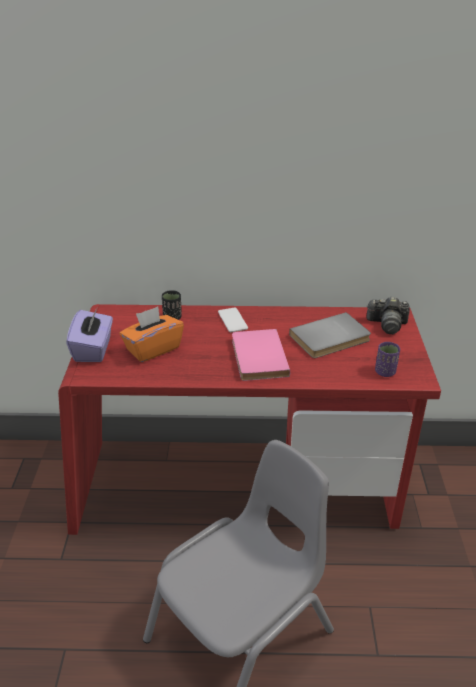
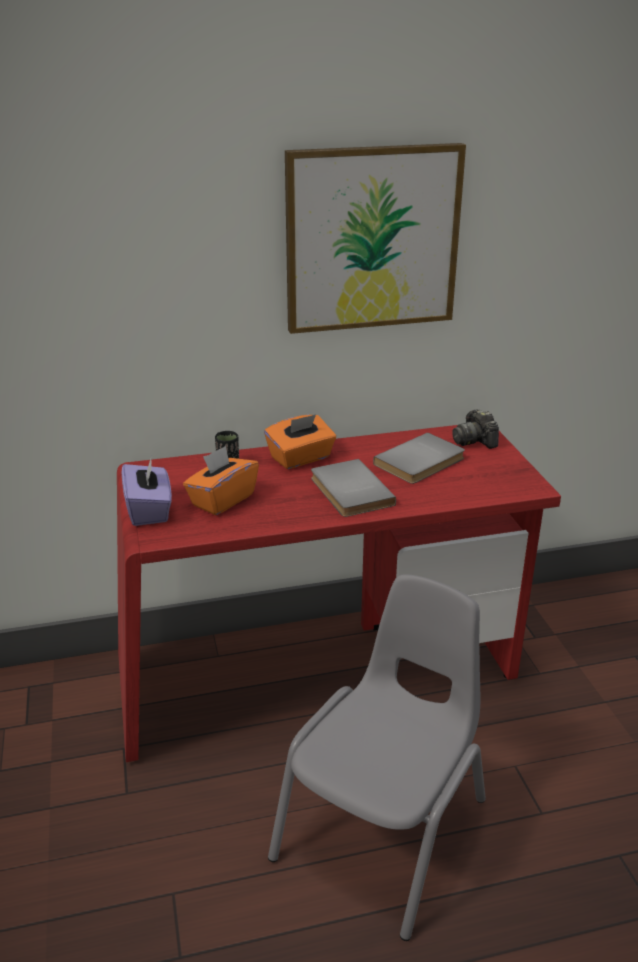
camera: 15 degrees left, 5 degrees down
(232, 320) = (301, 458): phone -> orange tissue box
(256, 357) = (348, 491): pink book -> grey book
(309, 141) = (372, 239): none -> picture
(385, 372) = (495, 486): purple cup -> none
(387, 325) = (474, 440): camera -> camera turned 75 degrees clockwise

